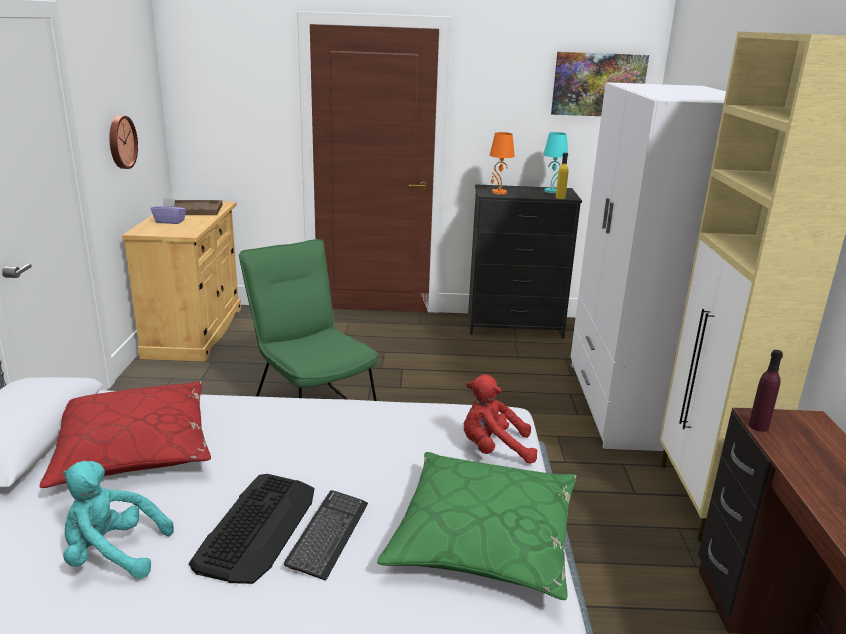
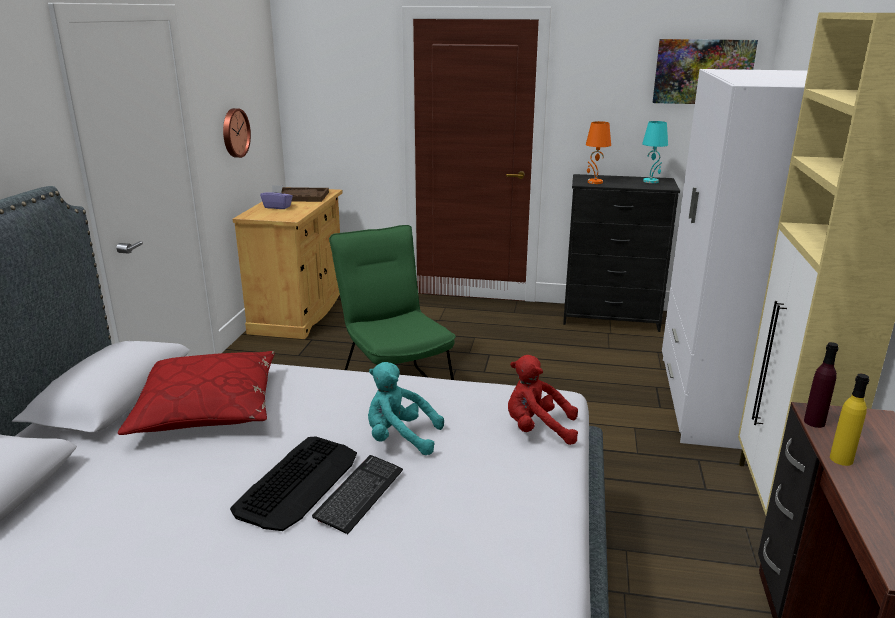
camera: 10 degrees right, 0 degrees up
(112, 554) = (169, 496): turquoise plush toy -> turquoise plush toy (400, 438)
(484, 537) = (506, 509): green pillow -> none
(560, 197) = (657, 187): yellow bottle -> yellow bottle (841, 459)

